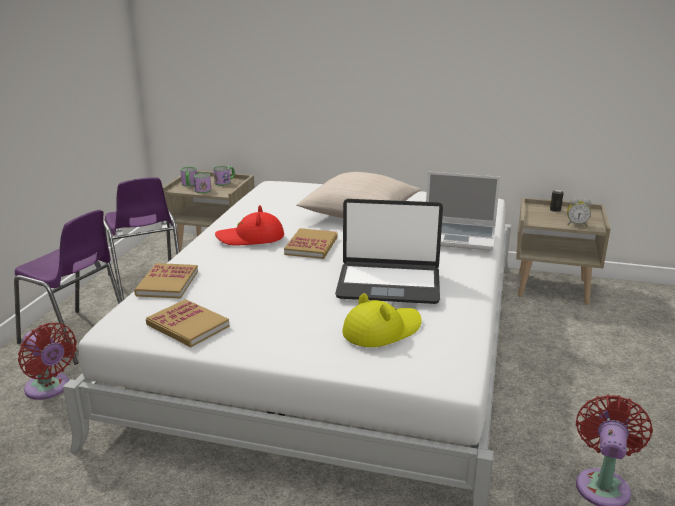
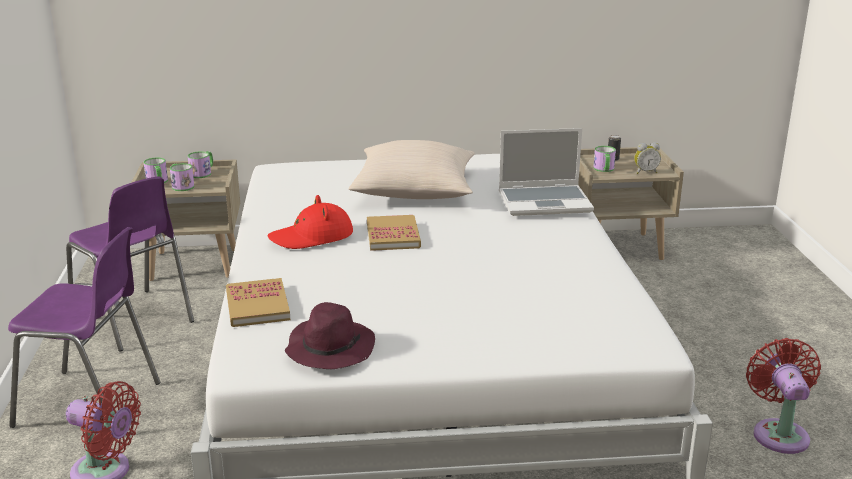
camera: 20 degrees left, 0 degrees up
(187, 326) = (329, 348): book -> purple hat
(381, 330) = (546, 314): yellow hat -> none
(388, 284) = (514, 264): laptop -> none
(540, 218) = (604, 169): none -> mug

